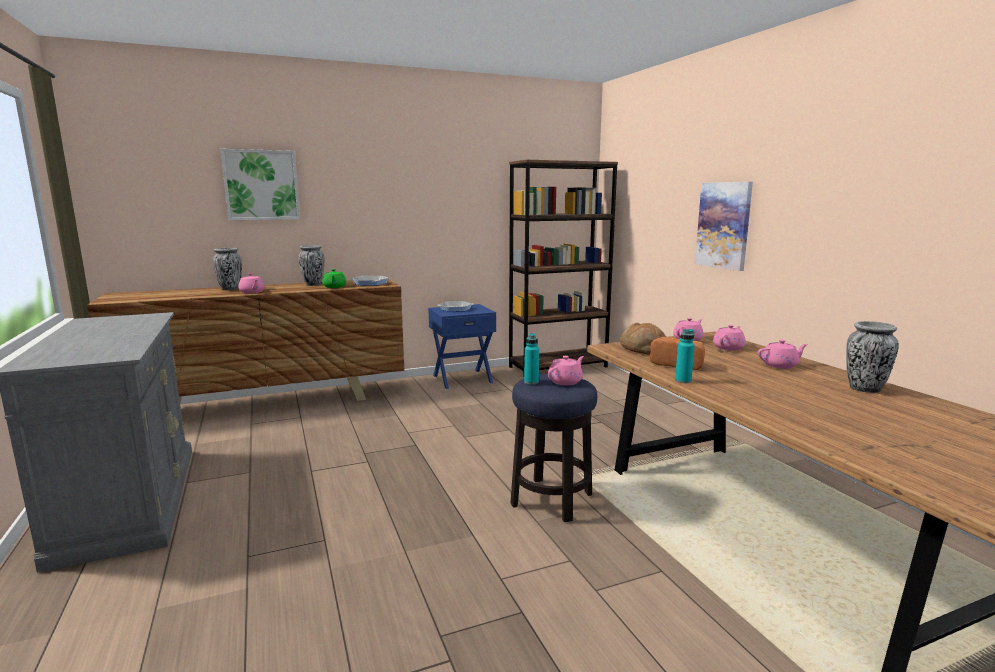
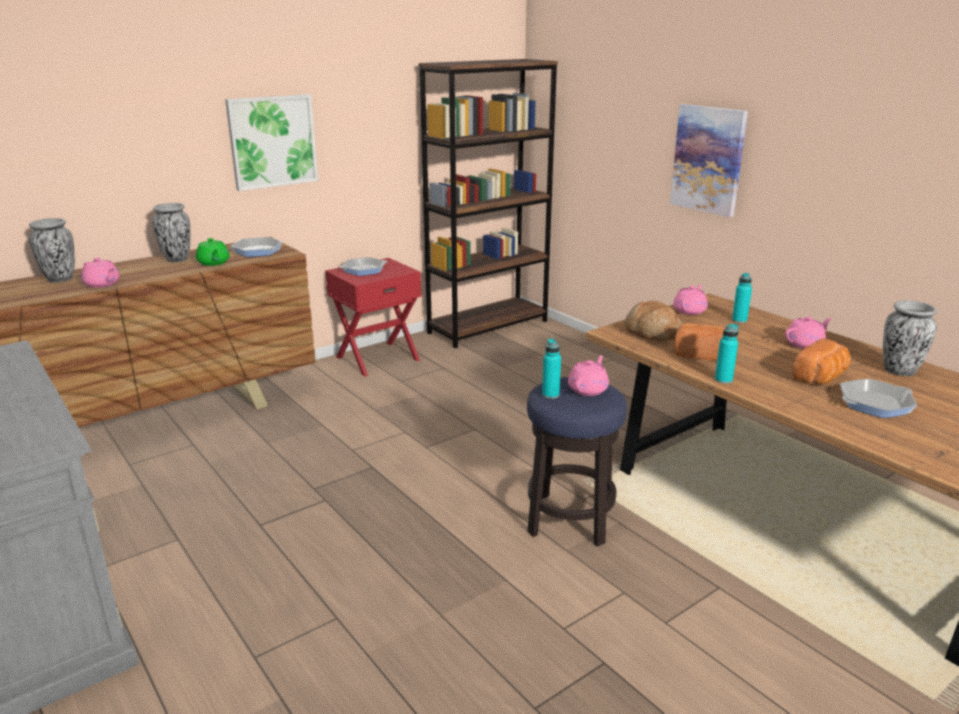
camera: 15 degrees left, 10 degrees up
(261, 185) = (82, 119): picture -> picture (272, 141)
(462, 378) = (377, 358): blue nightstand -> red nightstand
(729, 348) = (739, 320): pink teapot -> turquoise bottle
(780, 387) = (821, 378): none -> bread
(822, 407) = (875, 404): none -> frying pan

